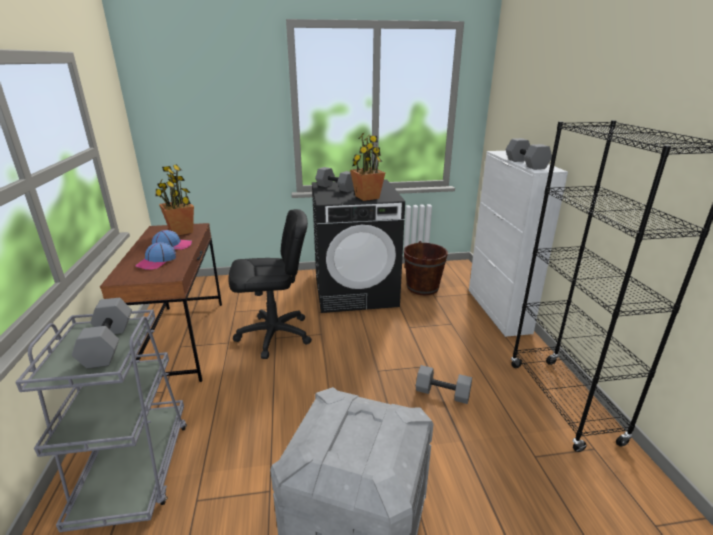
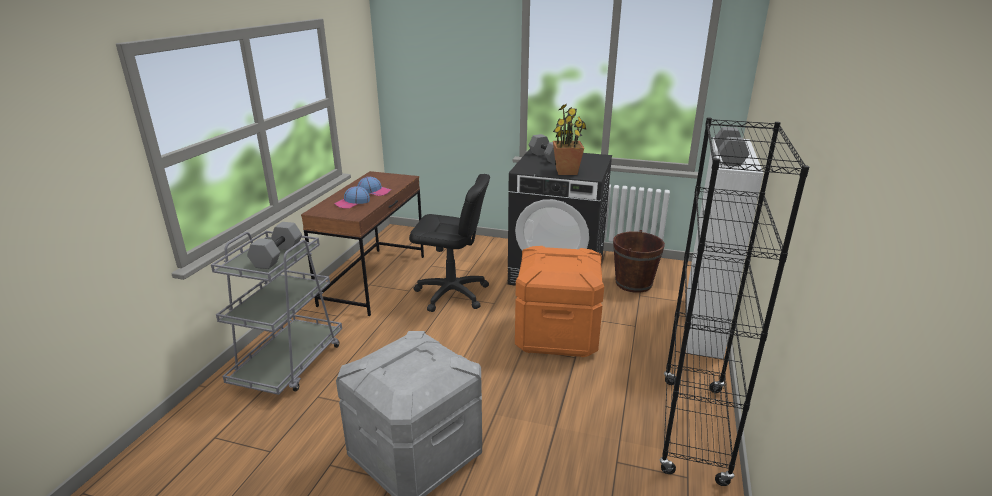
camera: 25 degrees right, 0 degrees up
(181, 231) = (390, 180): potted plant -> none
(397, 349) = (557, 335): none -> orange storage box
(443, 392) = (571, 384): grey dumbbell -> none

